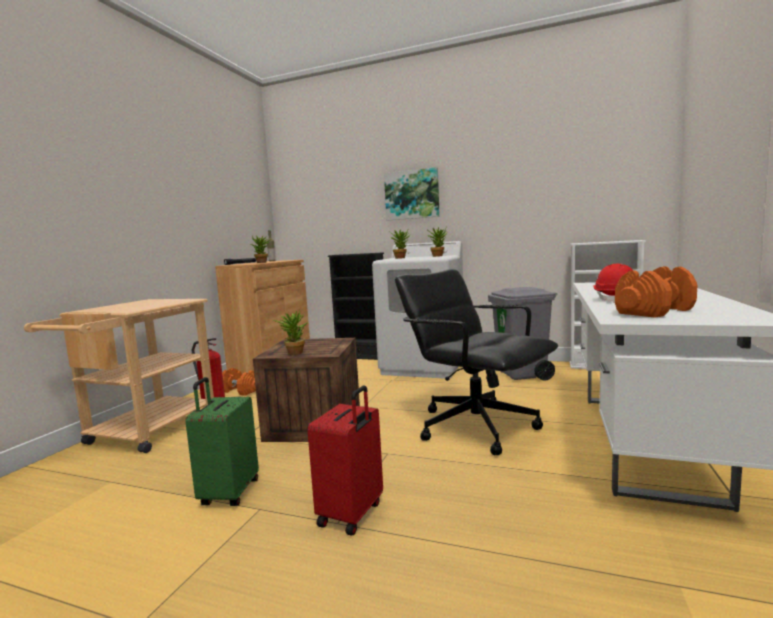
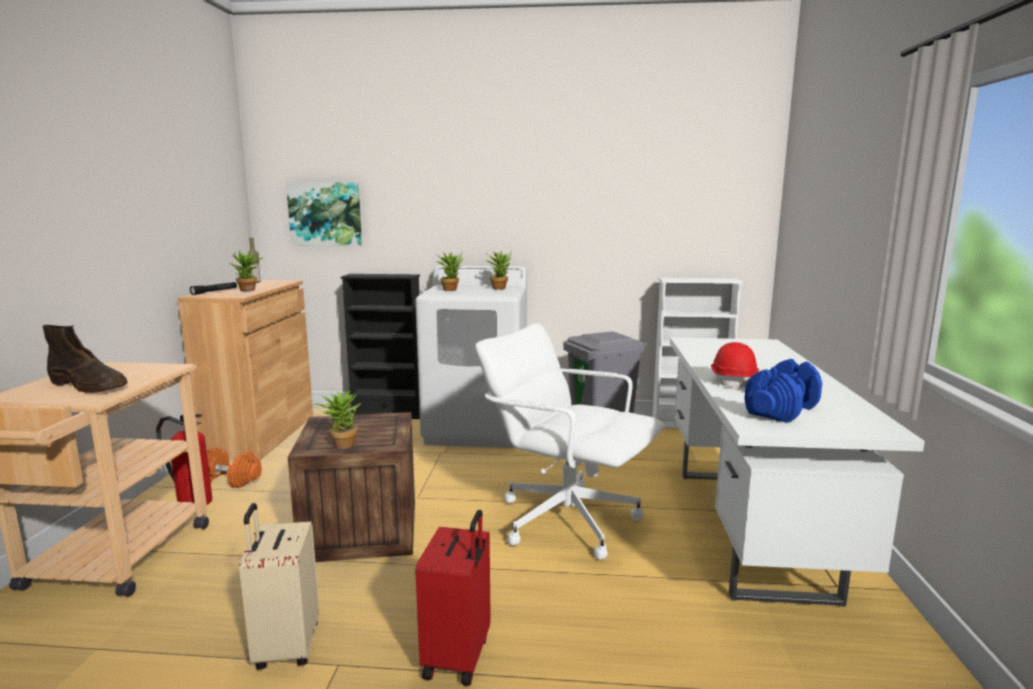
camera: 15 degrees left, 5 degrees up
(132, 306) = (89, 386): none -> brown boot
(228, 493) = (285, 647): green suitcase -> beige suitcase
(412, 194) = (461, 199): picture -> picture (325, 214)
(475, 426) = (566, 519): black office chair -> white office chair
(654, 311) = (781, 409): orange dumbbell -> blue dumbbell

